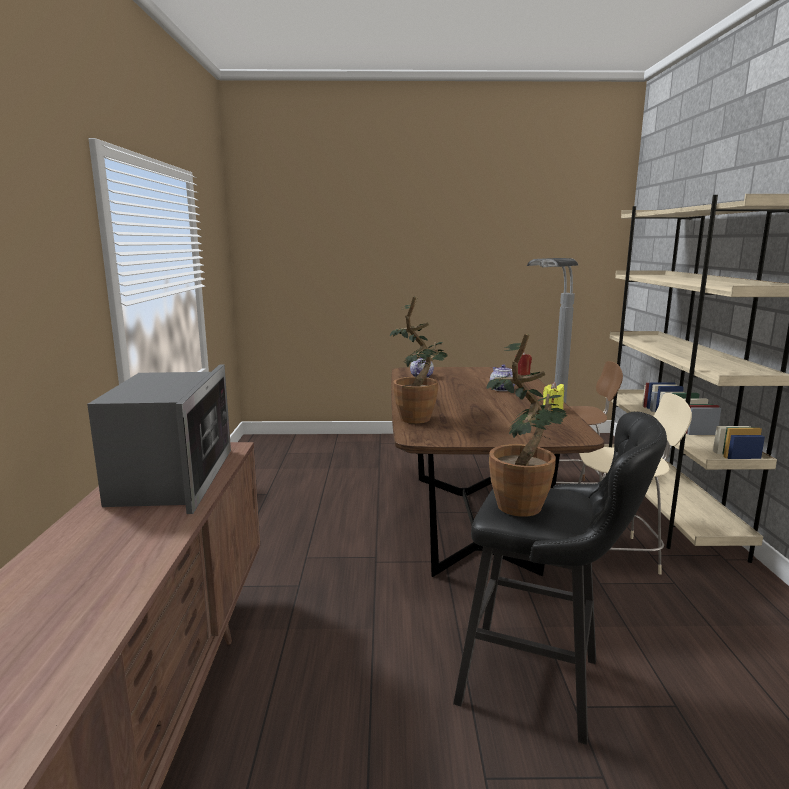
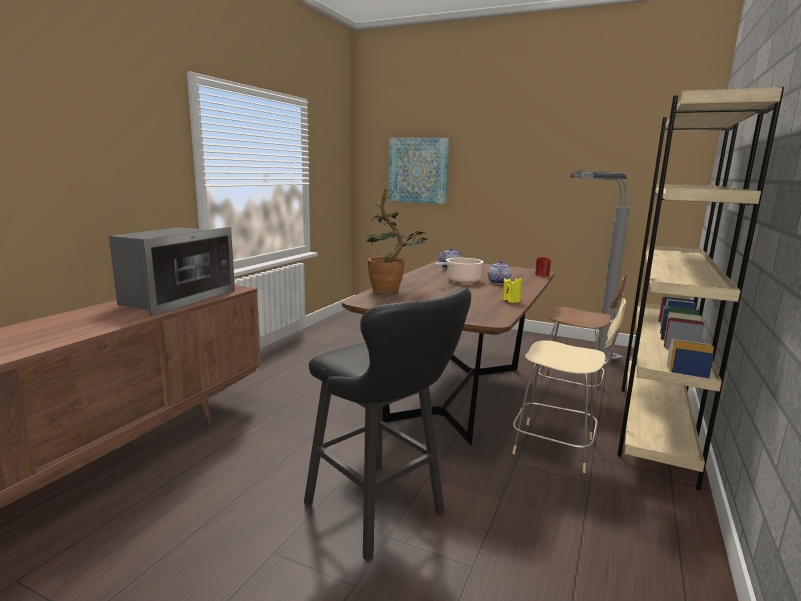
camera: 25 degrees right, 0 degrees up
(320, 259) = (418, 170): none -> picture
(464, 392) = (461, 280): none -> cooking pot
(526, 503) = (365, 352): potted plant -> none

